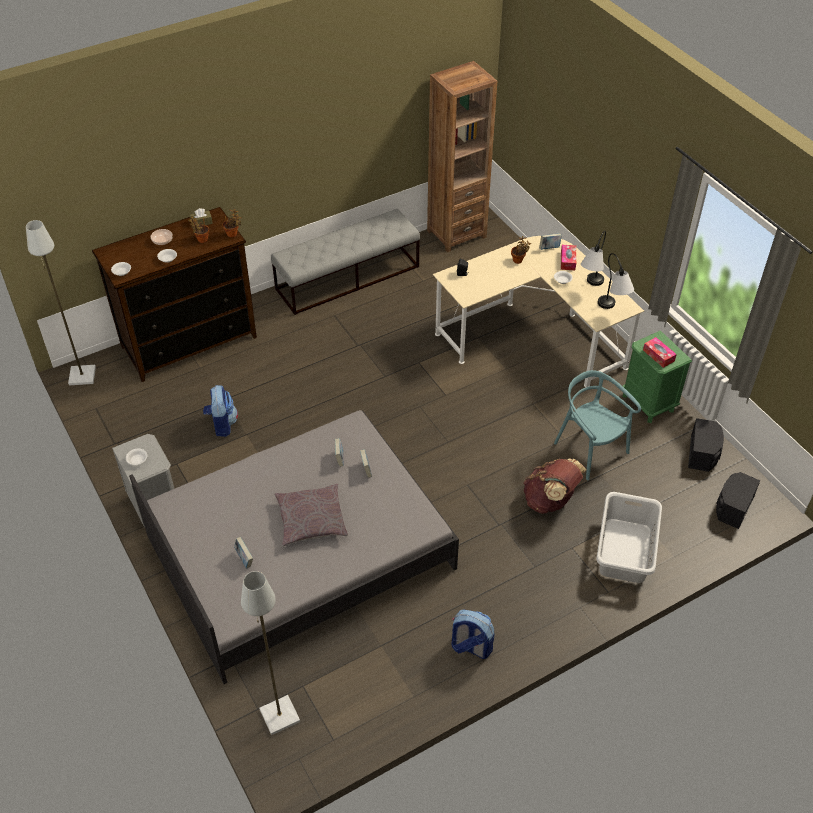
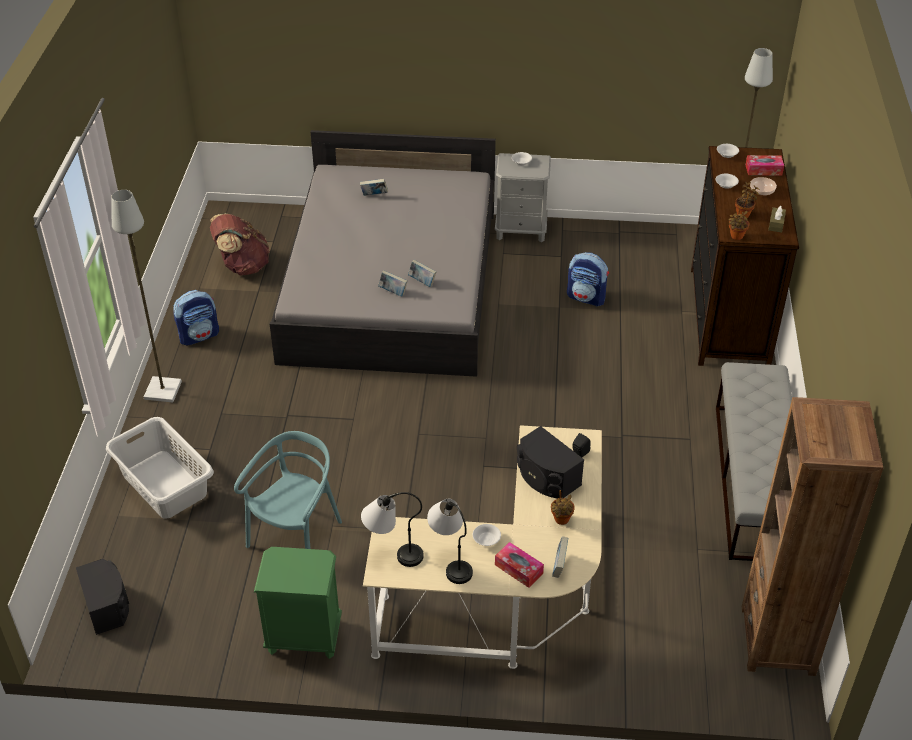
camera: 125 degrees right, 5 degrees down
(279, 716) = (263, 223): grey floor lamp -> grey floor lamp (162, 390)
(311, 520) = (373, 241): grey pillow -> none
(550, 501) = (272, 466): brown backpack -> brown backpack (242, 266)
(590, 450) = (296, 537): turquoise chair -> turquoise chair turned 60 degrees counterclockwise
(658, 355) = (291, 563): tissue box -> tissue box (763, 170)
(703, 454) = (189, 634): black speaker -> black speaker (546, 477)

